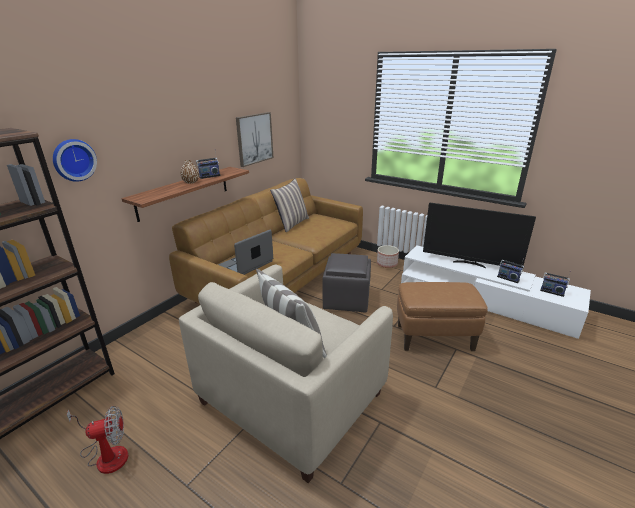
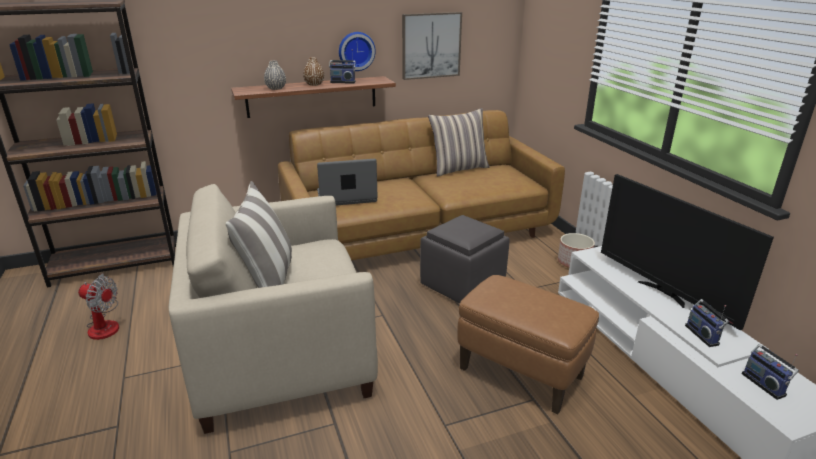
camera: 35 degrees right, 0 degrees up
(73, 160) = (183, 38): wall clock -> wall clock (356, 51)
(165, 191) = (276, 88): none -> grey vase

